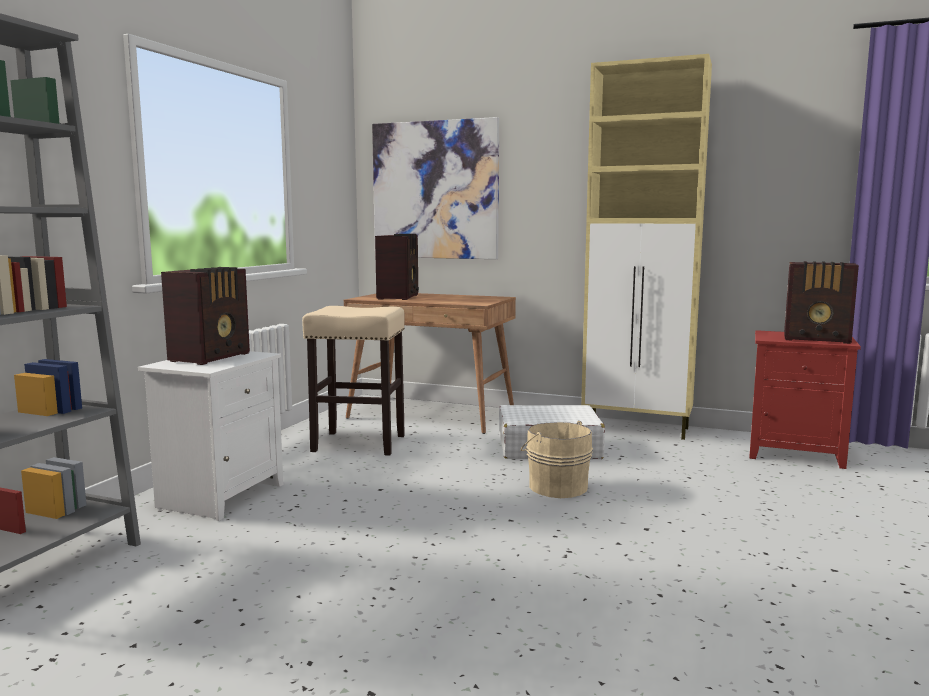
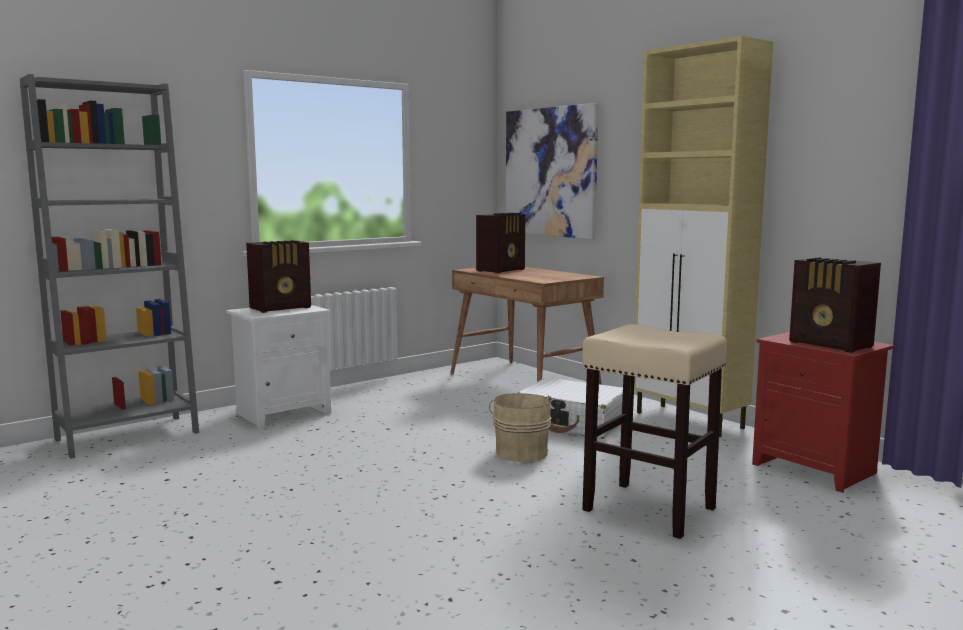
camera: 30 degrees right, 0 degrees up
(357, 443) = (427, 394): beige stool -> beige stool (647, 509)

